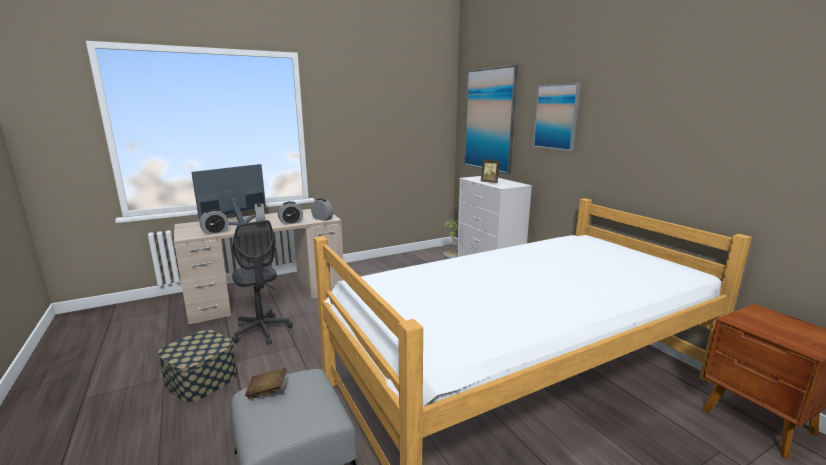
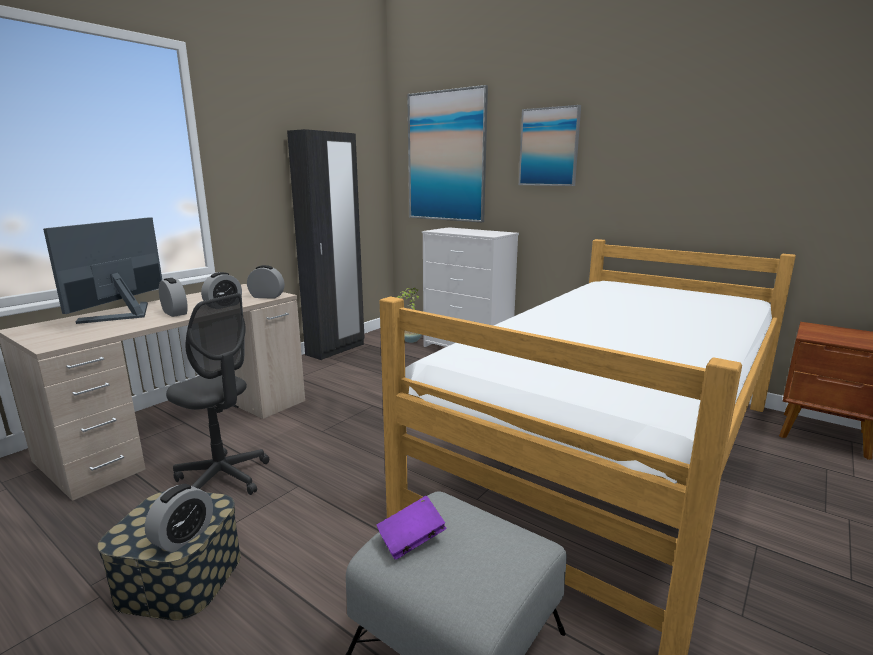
camera: 25 degrees left, 0 degrees up
(215, 232) = (104, 332): alarm clock -> alarm clock (183, 537)
(267, 391) = (411, 540): brown book -> purple book
(394, 258) = (336, 349): none -> black wardrobe
(490, 182) = (469, 233): picture frame -> none

